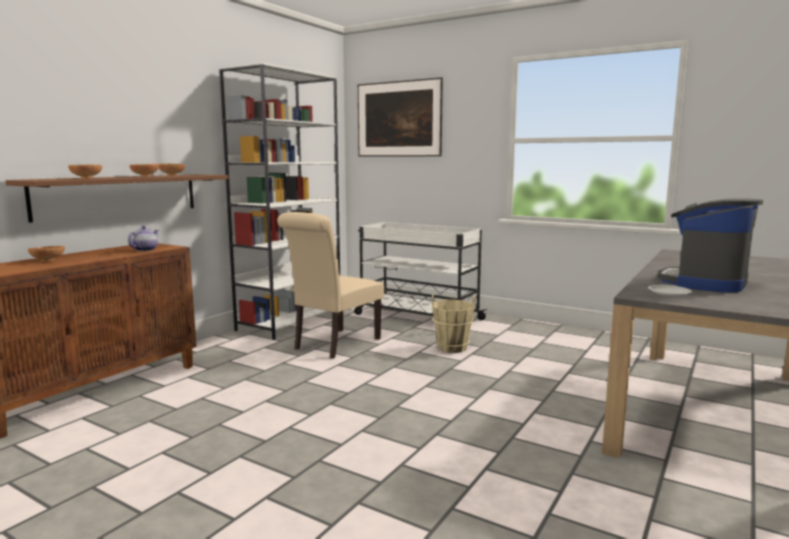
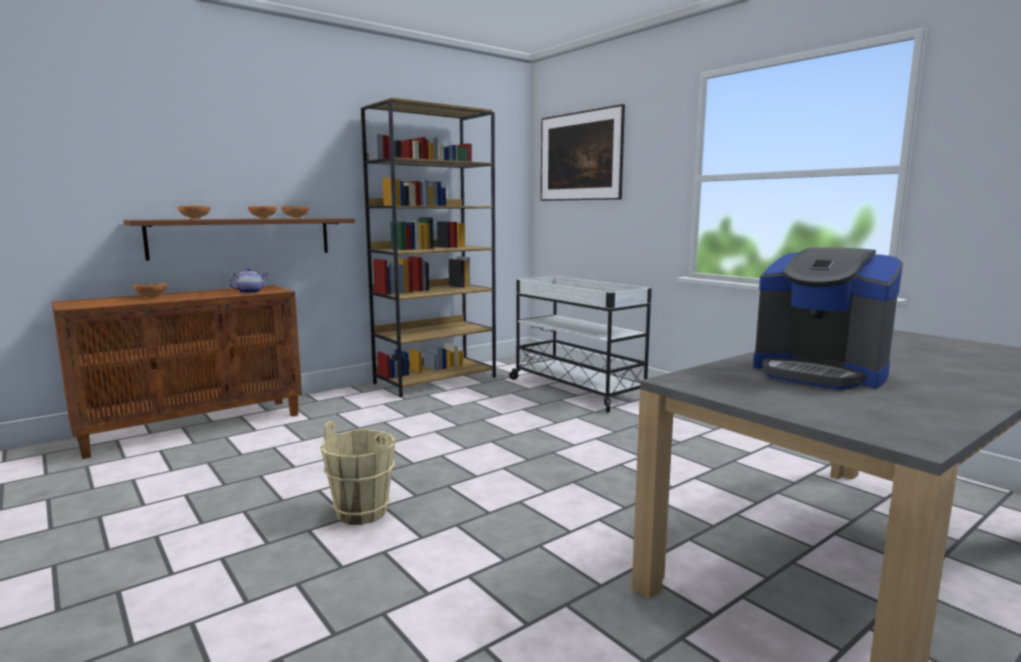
camera: 20 degrees right, 0 degrees up
(290, 322) = (436, 380): white bookcase -> brown bookcase
(333, 345) = (453, 409): beige chair -> none
(452, 347) = (579, 428): beige bucket -> beige bucket (362, 512)
(669, 293) = (732, 382): white plate -> none
(704, 282) = (819, 373): coffee machine -> coffee machine turned 105 degrees counterclockwise

